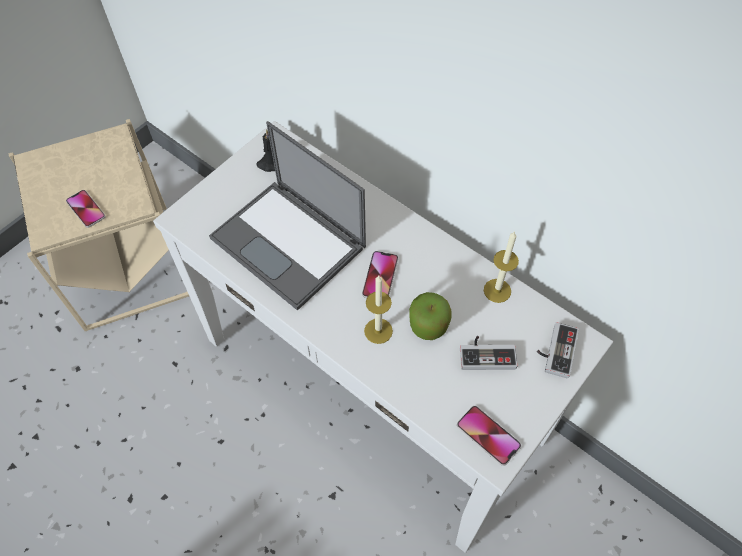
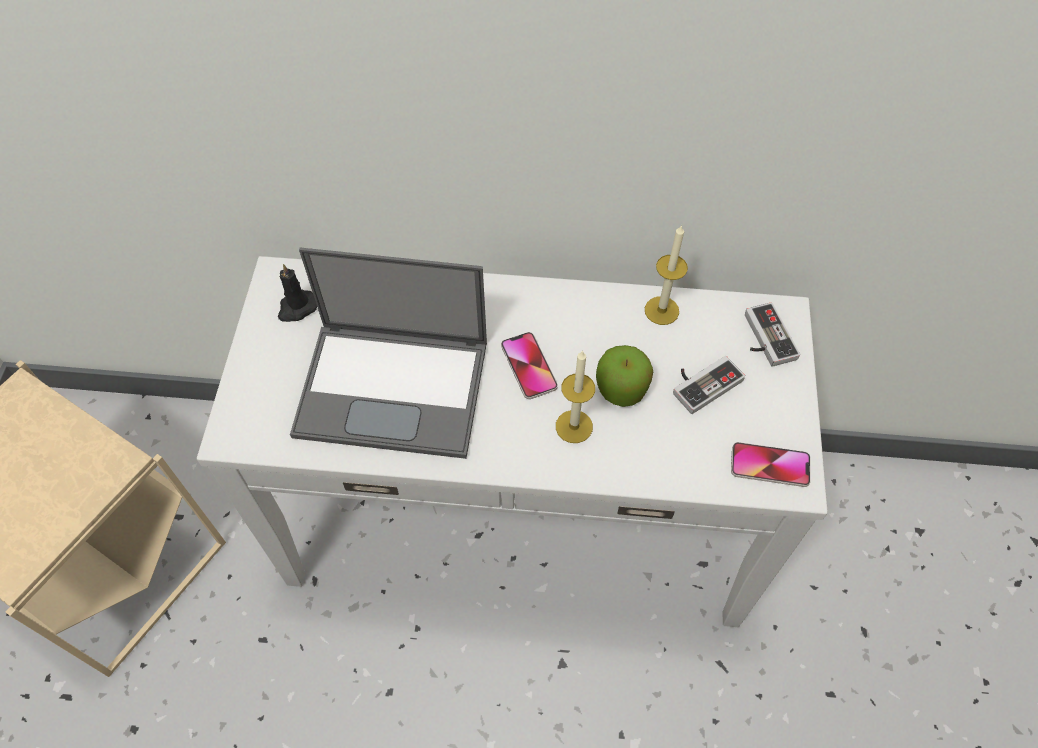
camera: 35 degrees left, 0 degrees up
(86, 209) = (50, 507): phone -> none

